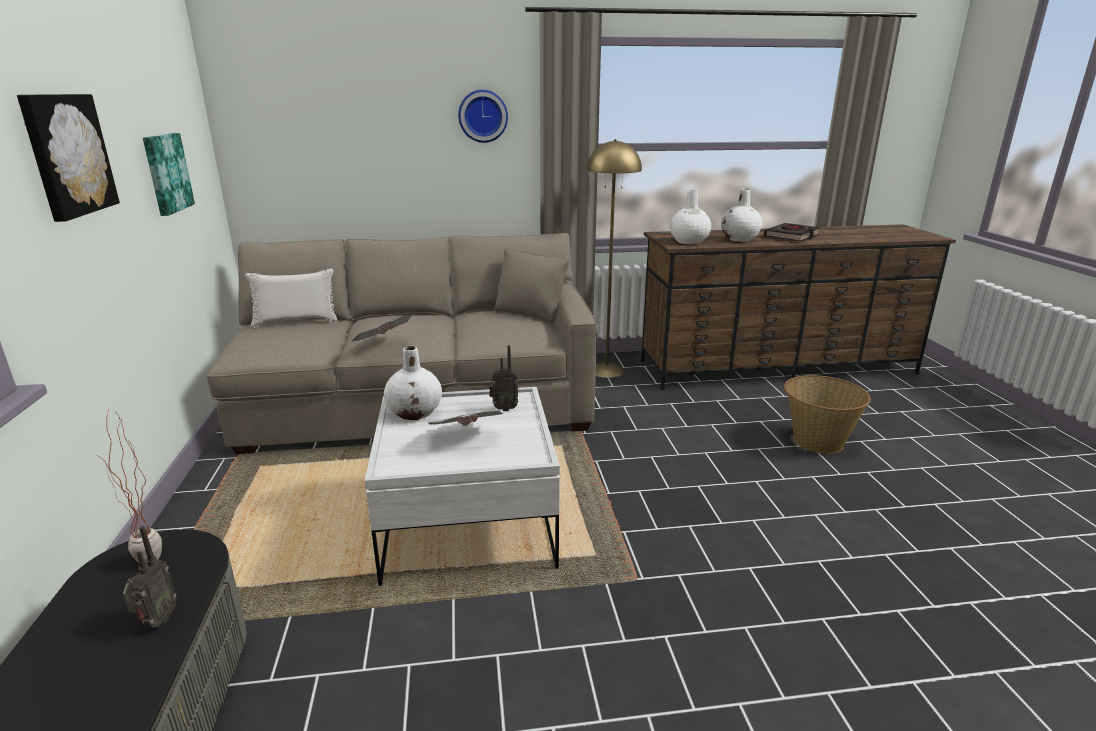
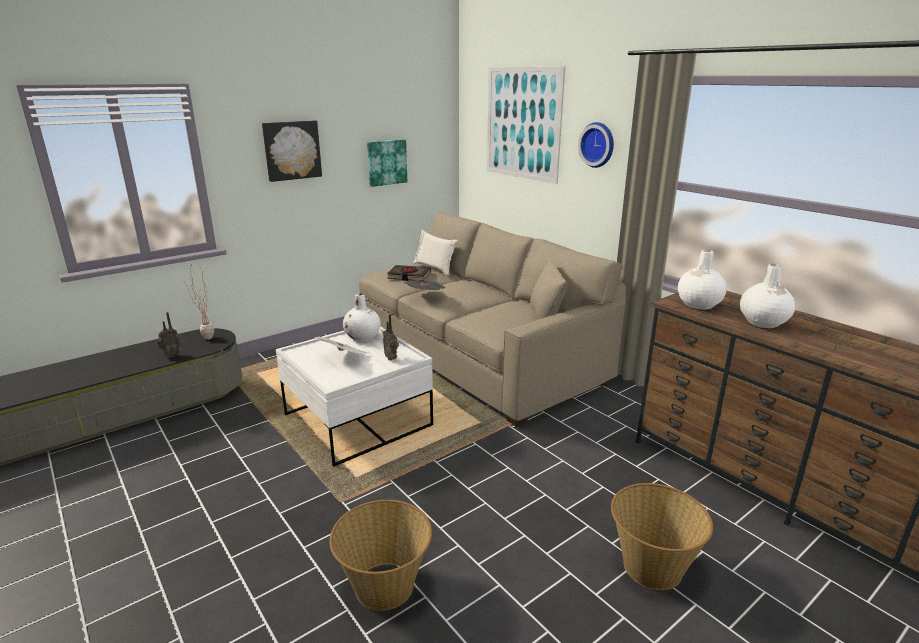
camera: 60 degrees right, 0 degrees up
(352, 100) = (522, 123): none -> picture
(606, 370) = (634, 404): yellow floor lamp -> none
(791, 236) = (842, 345): black book -> black book (409, 276)
(796, 583) = (384, 587): none -> basket

